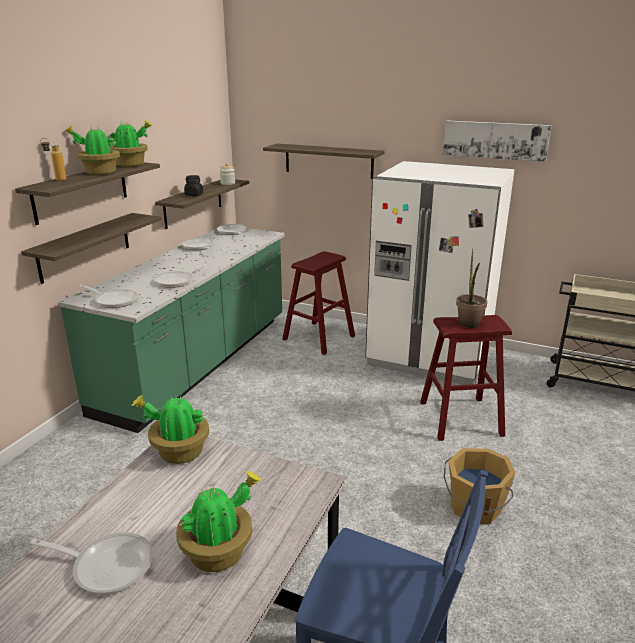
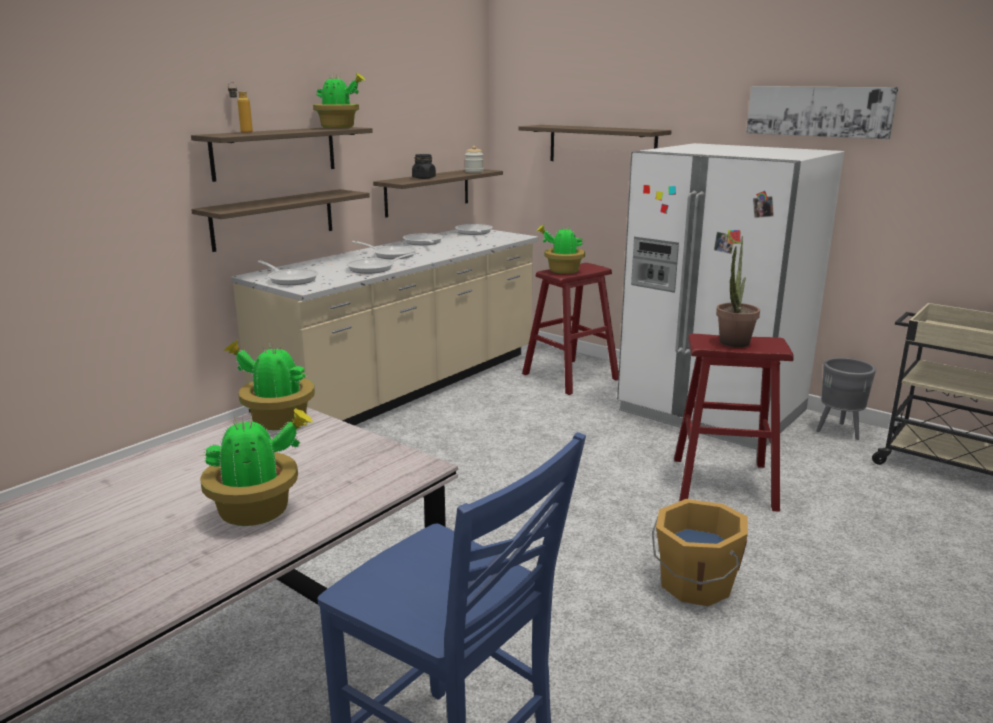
camera: 15 degrees right, 5 degrees down
(99, 173) = (295, 130): potted plant -> potted plant (562, 271)
(107, 566) = (130, 503): frying pan -> frying pan (391, 255)
(198, 363) = (407, 387): green counter -> beige counter
(516, 363) = (838, 432): none -> grey planter

